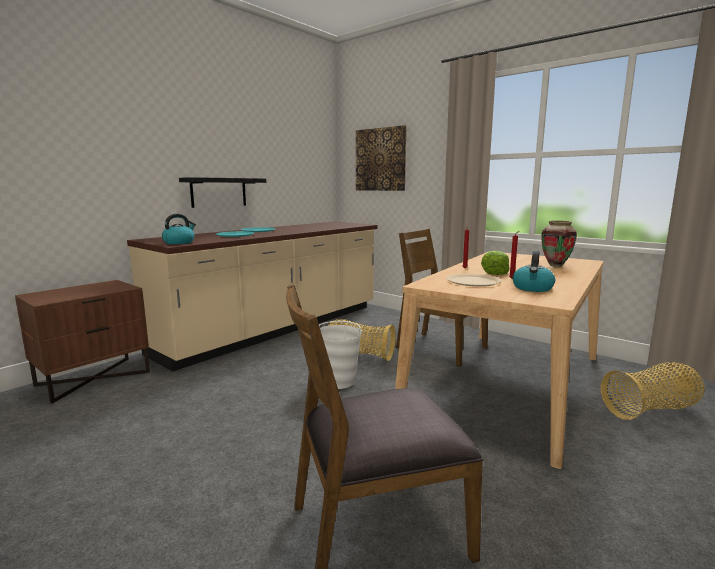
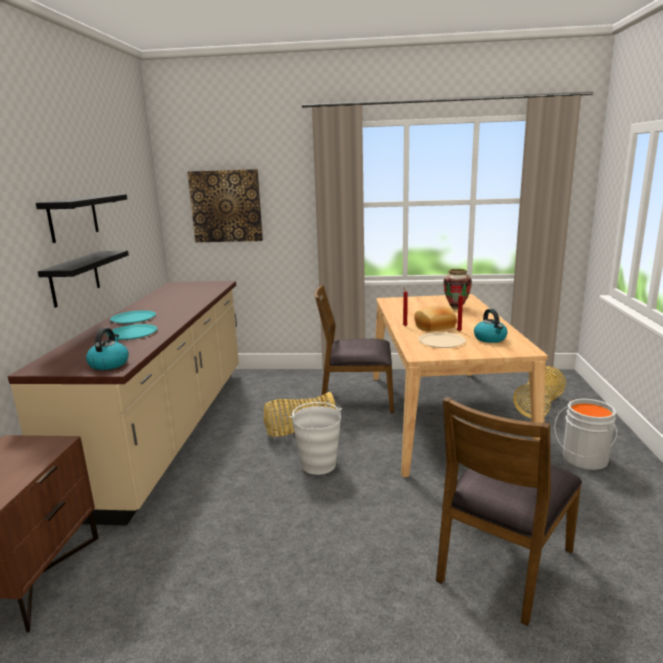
camera: 35 degrees left, 5 degrees up
(226, 148) = (73, 217): none -> black shelf
(493, 273) = (435, 327): lettuce -> bread
(637, 481) = (583, 459): none -> grey bucket

